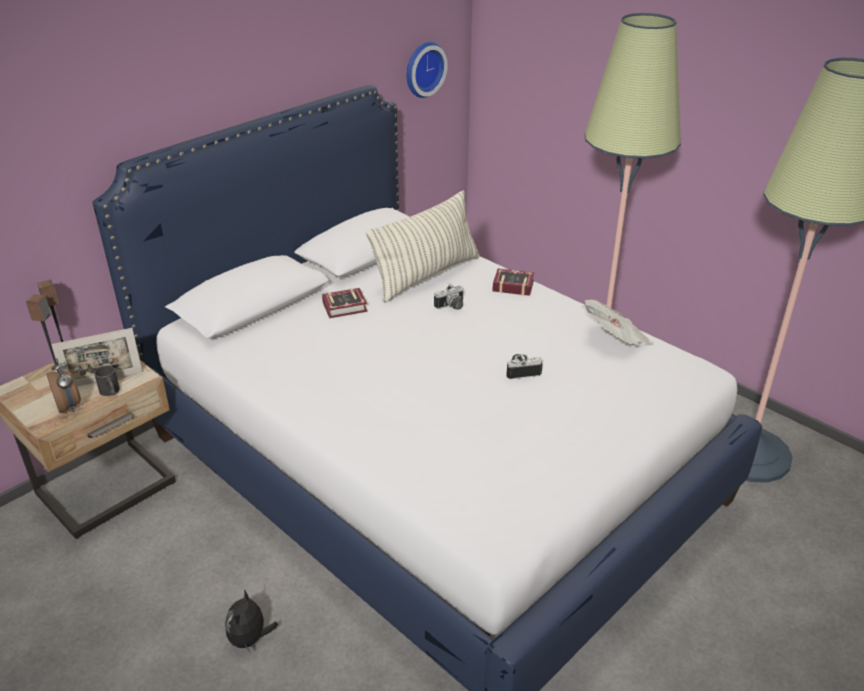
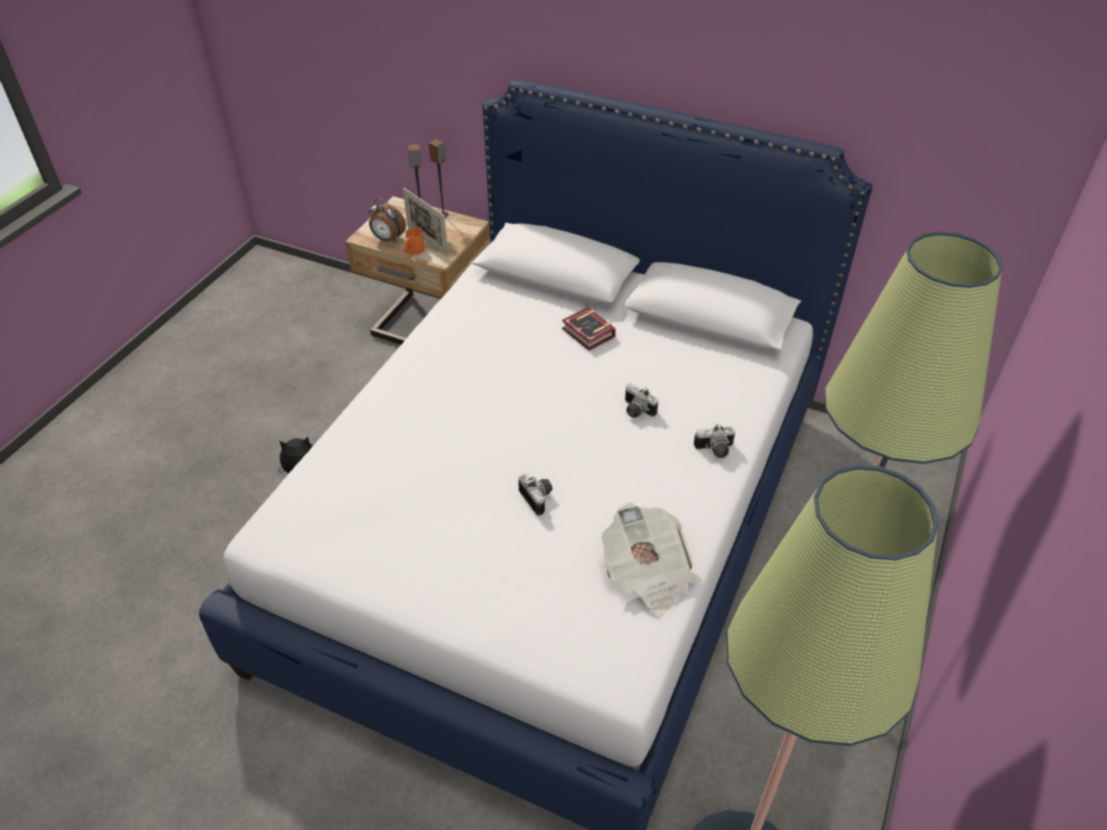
camera: 70 degrees right, 10 degrees up
(69, 406) = (388, 239): alarm clock -> alarm clock turned 75 degrees clockwise
(111, 392) = (413, 251): black mug -> orange mug
(423, 68) = (964, 173): wall clock -> none
(426, 275) = (690, 374): pillow -> none
(511, 285) = (715, 450): book -> camera

